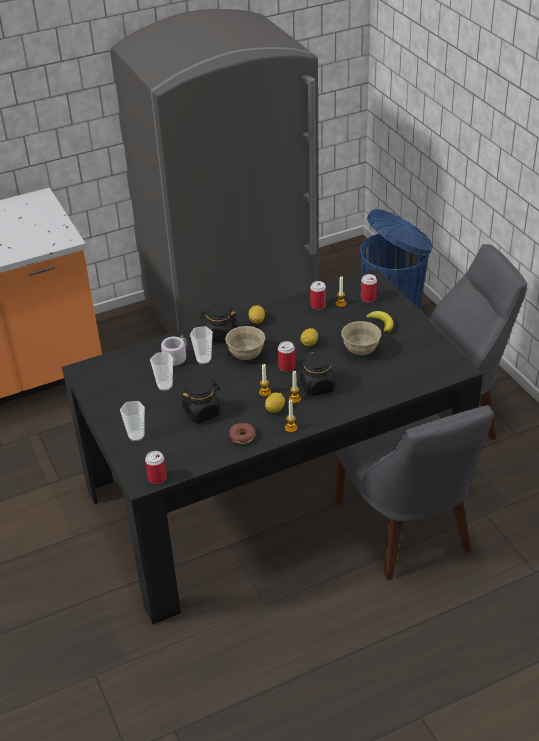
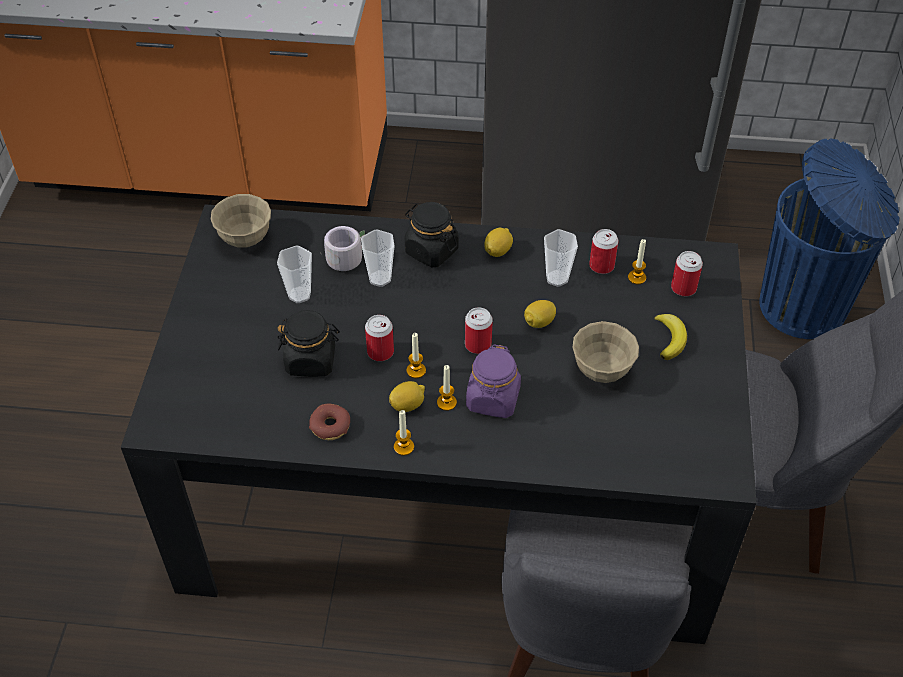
camera: 30 degrees right, 10 degrees up
(136, 436) = (204, 353): cup -> cup (557, 278)
(157, 478) = (176, 431): can -> can (380, 352)
(246, 355) = (439, 299): beige bowl -> beige bowl (245, 239)
(317, 387) = (493, 399): black jar -> purple jar

